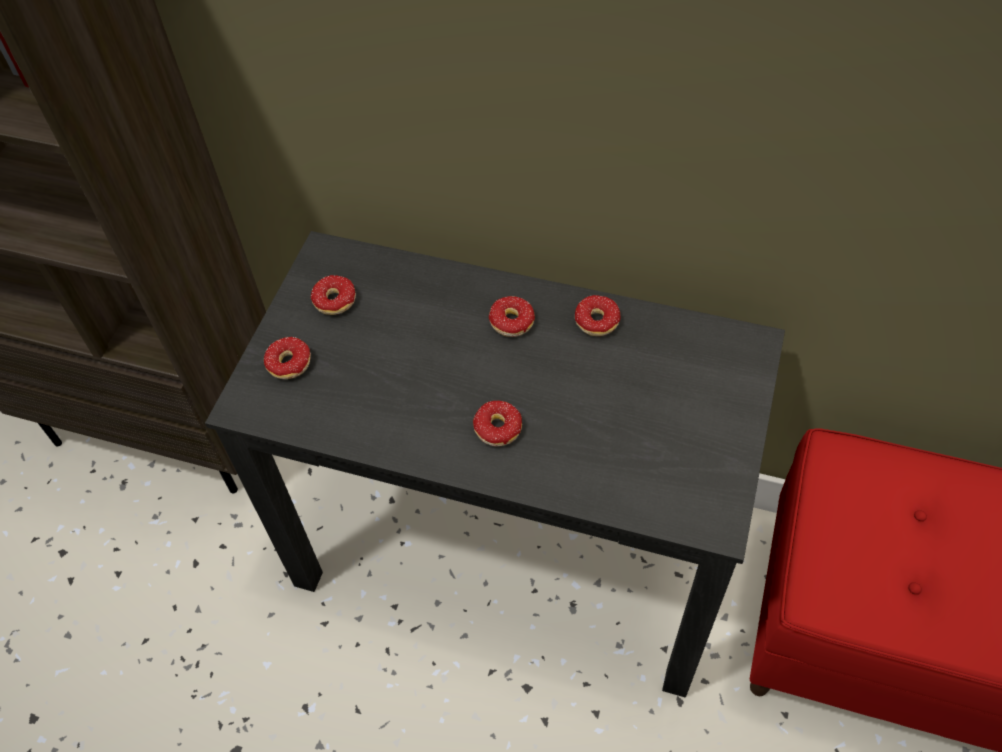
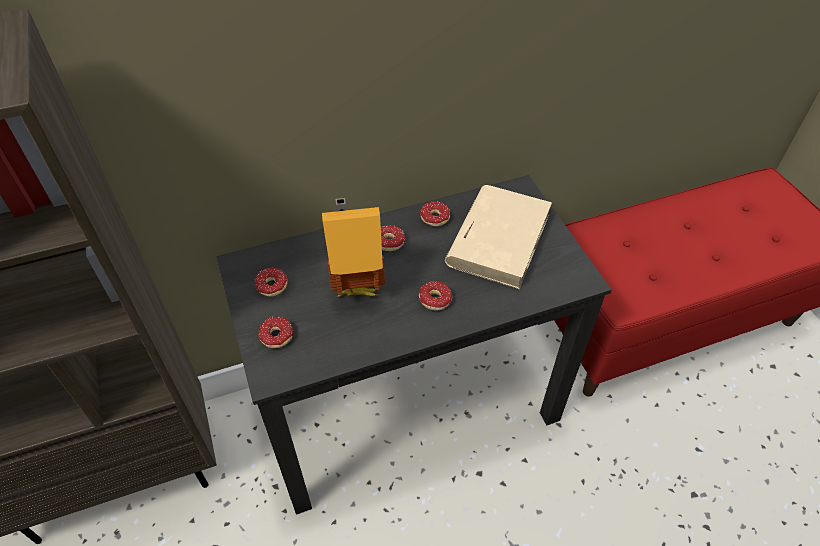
camera: 40 degrees left, 5 degrees down
(424, 355) = (356, 285): none -> toy house
(654, 396) = (499, 238): none -> beige book

